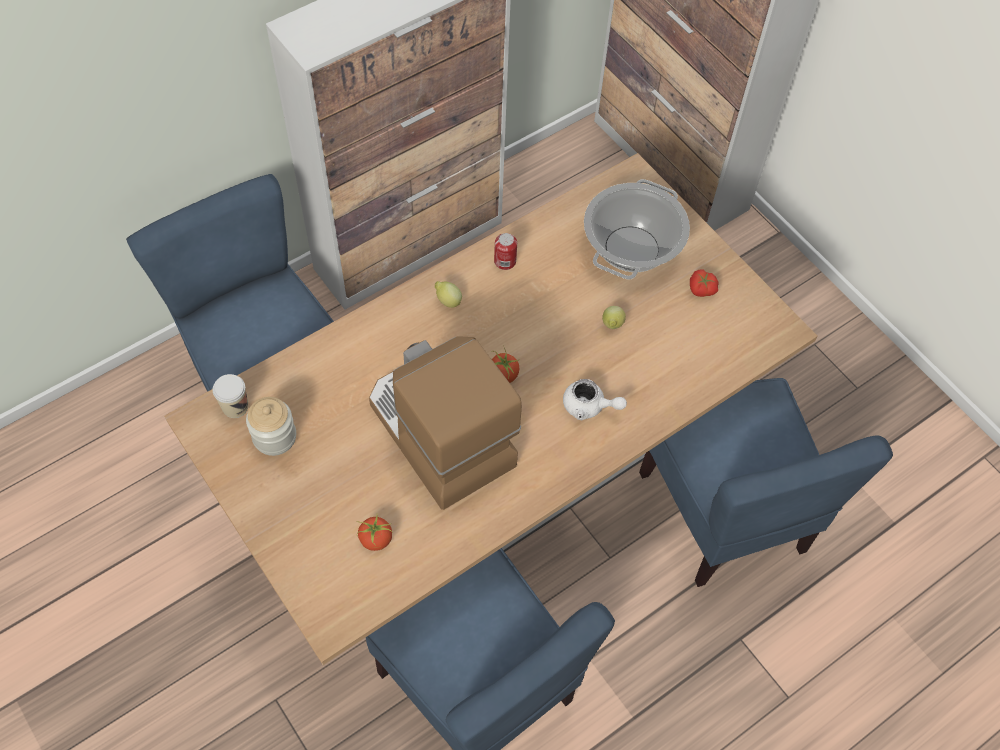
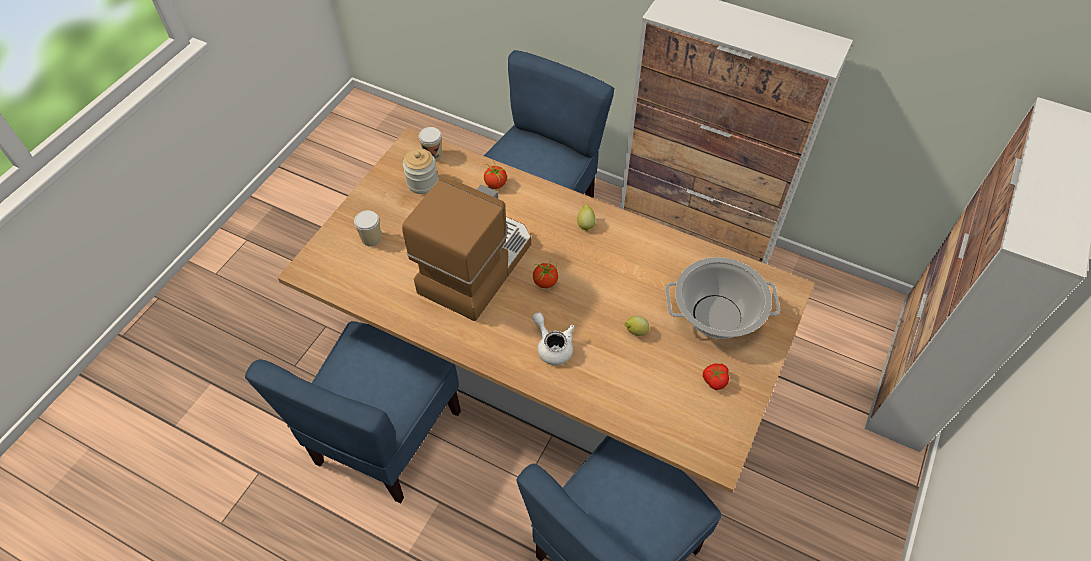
camera: 65 degrees right, 5 degrees down
(328, 528) = (371, 238): none -> cup
(375, 539) = (376, 266): tomato -> tomato (495, 184)
(505, 261) = (643, 242): can -> none
(589, 406) = (552, 346): white teapot -> white teapot turned 150 degrees clockwise

